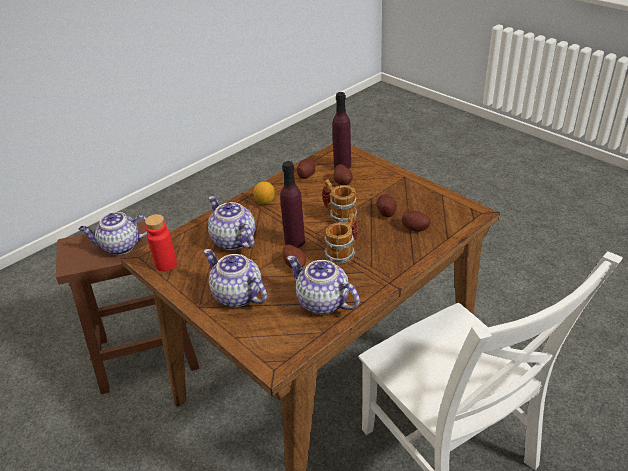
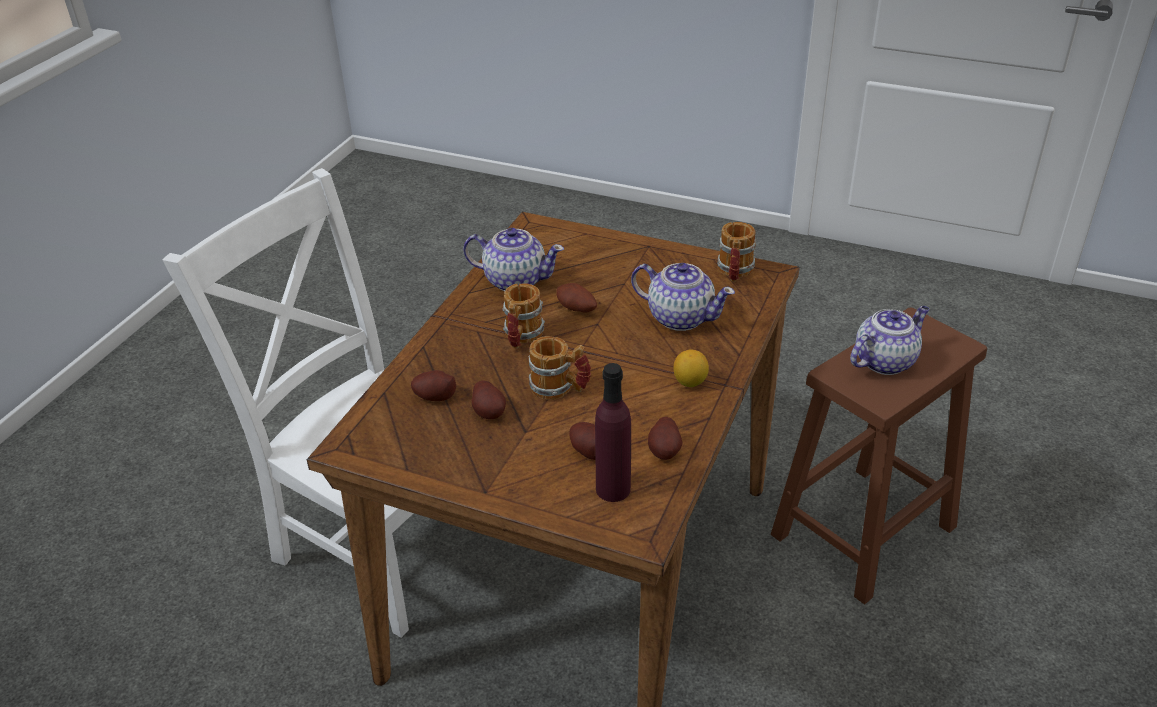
camera: 155 degrees right, 0 degrees up
(166, 264) = (734, 272): red bottle -> mug
(237, 295) = (616, 264): teapot -> none
(294, 241) = (597, 336): purple bottle -> none

